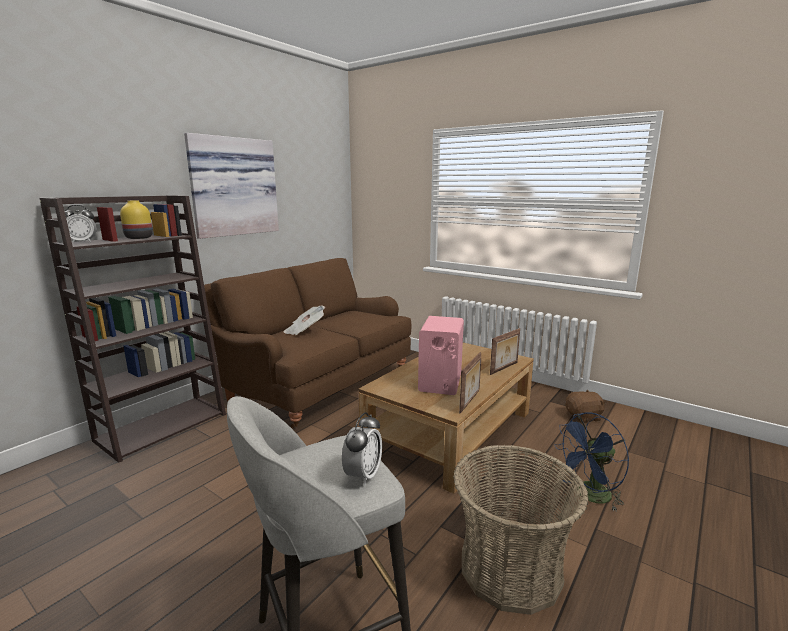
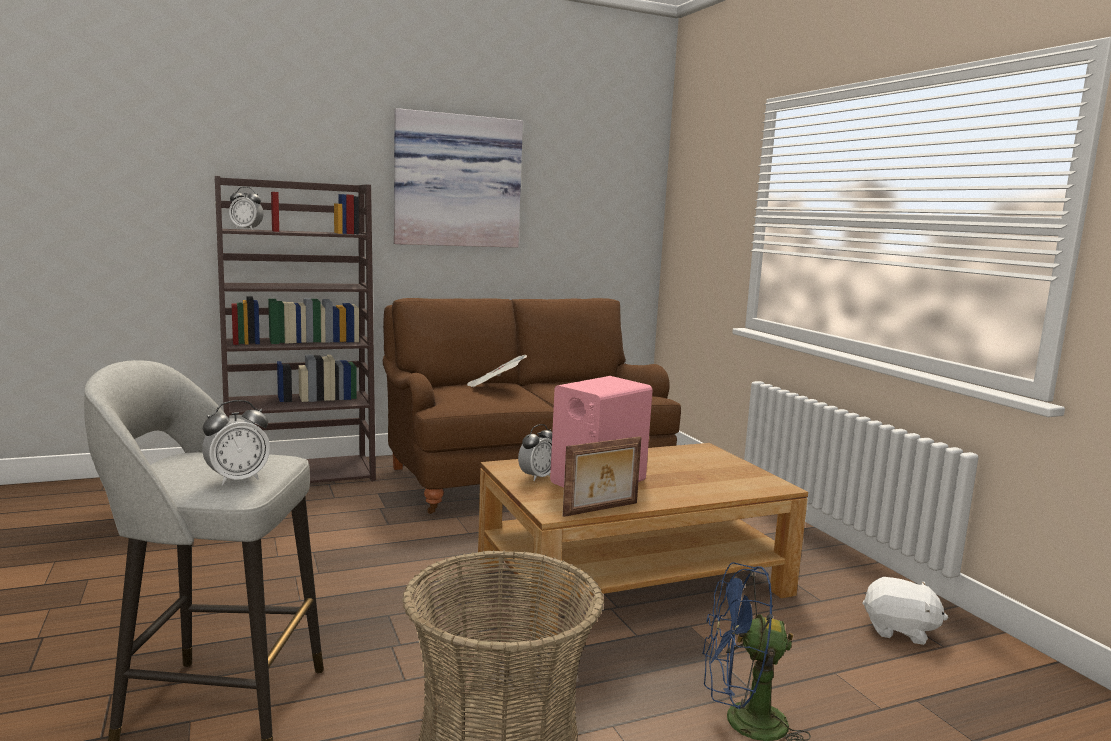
camera: 30 degrees right, 5 degrees down
(139, 238) = (309, 232): yellow vase -> none
(405, 389) = (537, 477): none -> alarm clock
(504, 368) = (730, 491): picture frame -> none
(584, 417) = (899, 631): brown plush toy -> white plush toy

